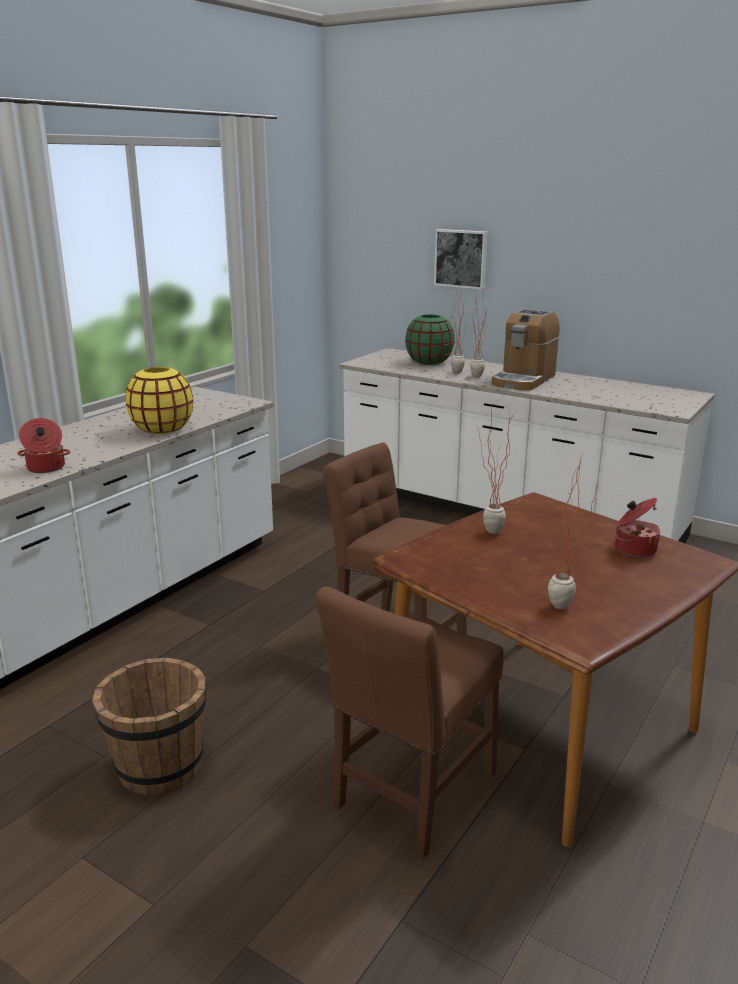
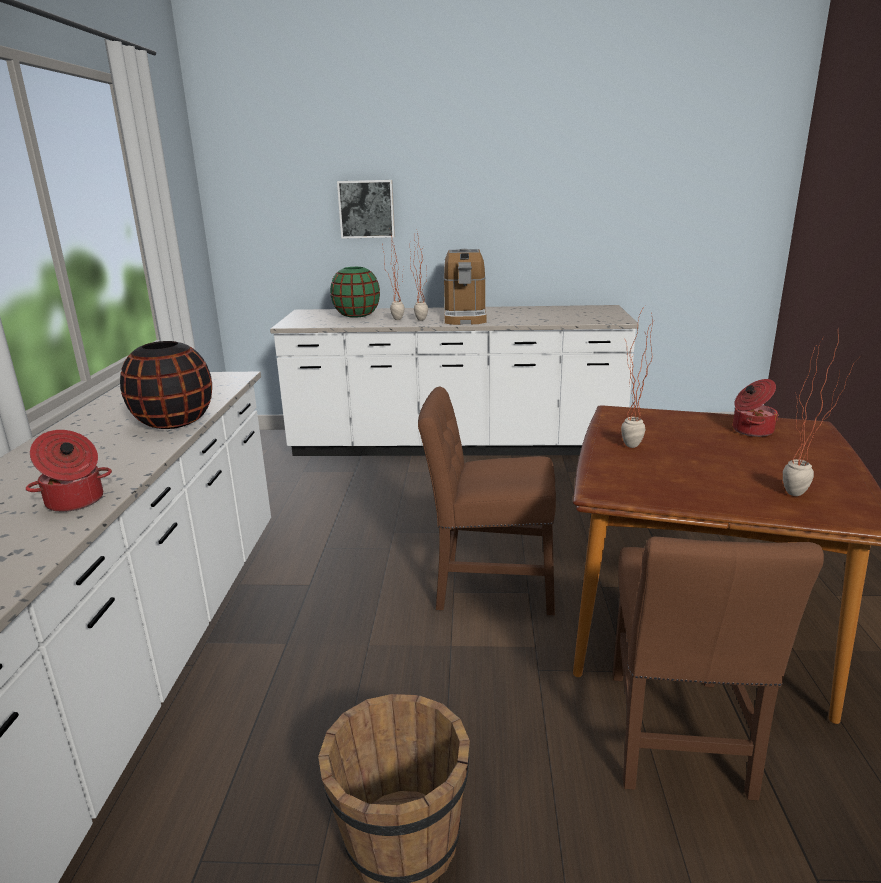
camera: 30 degrees left, 0 degrees up
(162, 430) = (173, 422): yellow vase -> black vase

